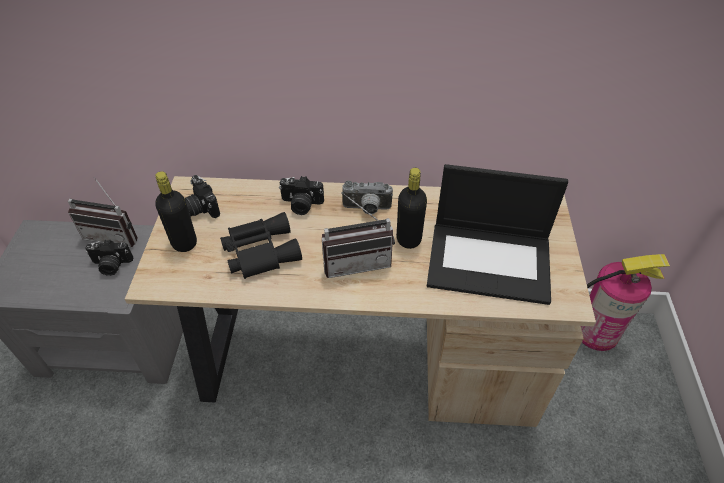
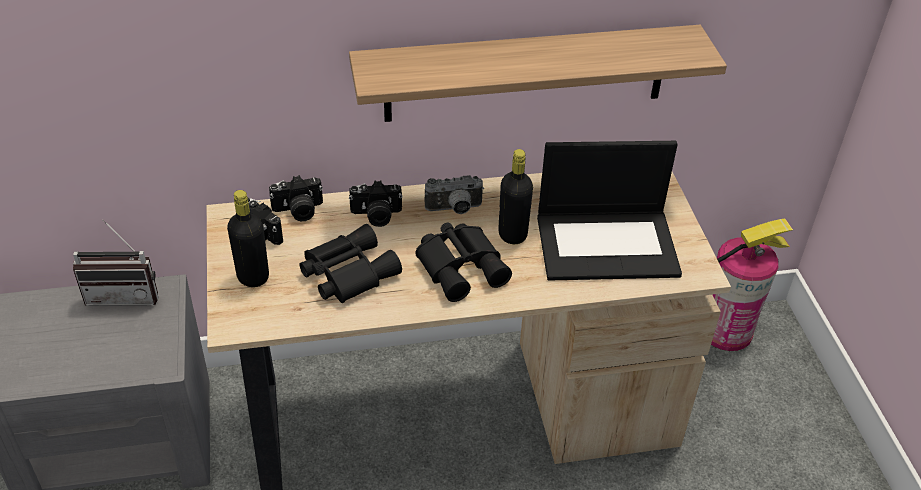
camera: 15 degrees left, 5 degrees down
(111, 265) = (136, 330): camera -> camera (298, 211)
(357, 261) = (462, 266): radio -> black binoculars
(441, 99) = (526, 73): none -> shelf

